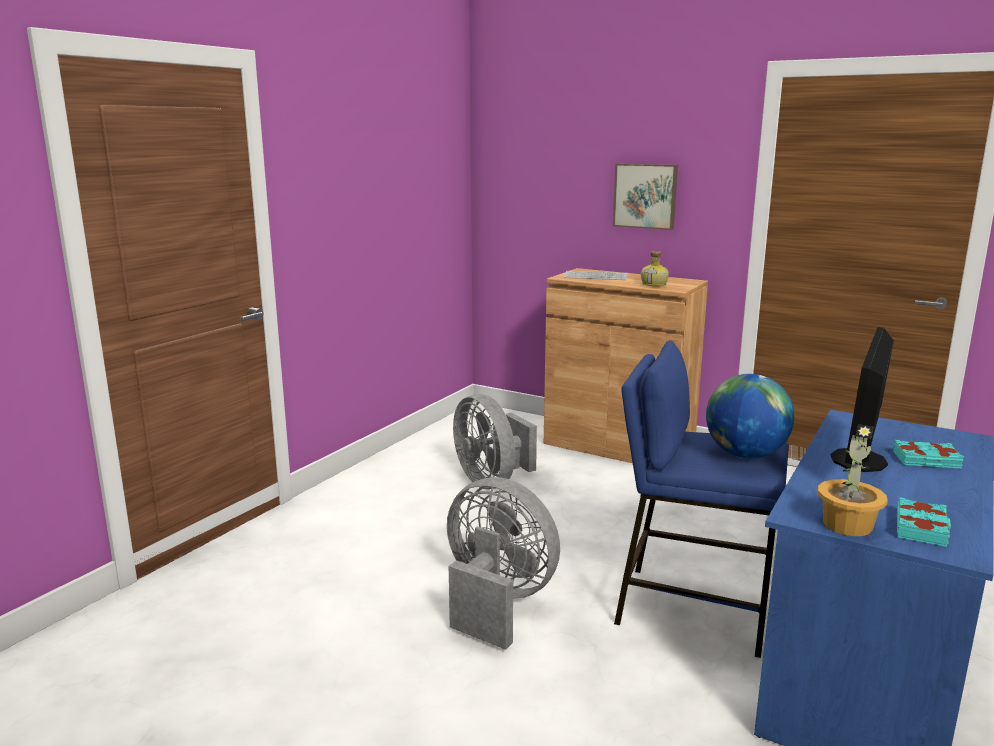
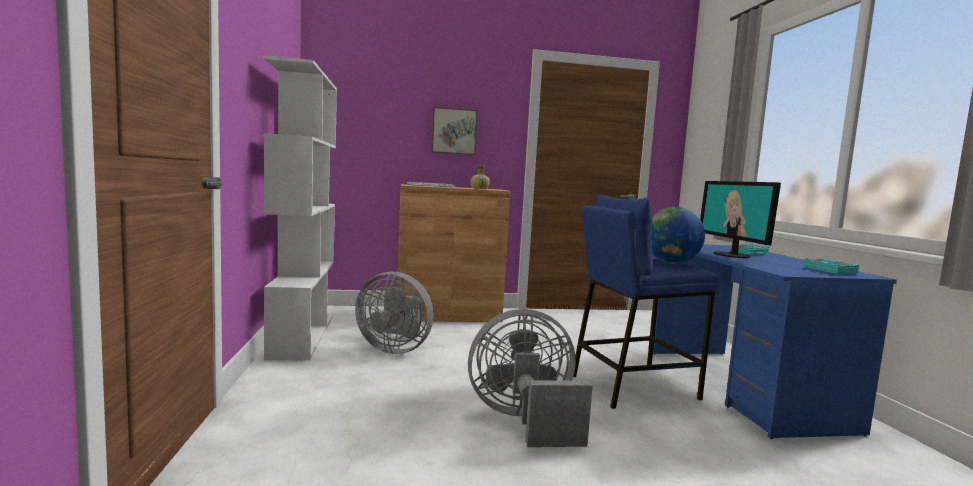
camera: 40 degrees left, 10 degrees down
(428, 443) = (302, 335): none -> white bookcase
(847, 524) = (810, 273): potted plant -> none

